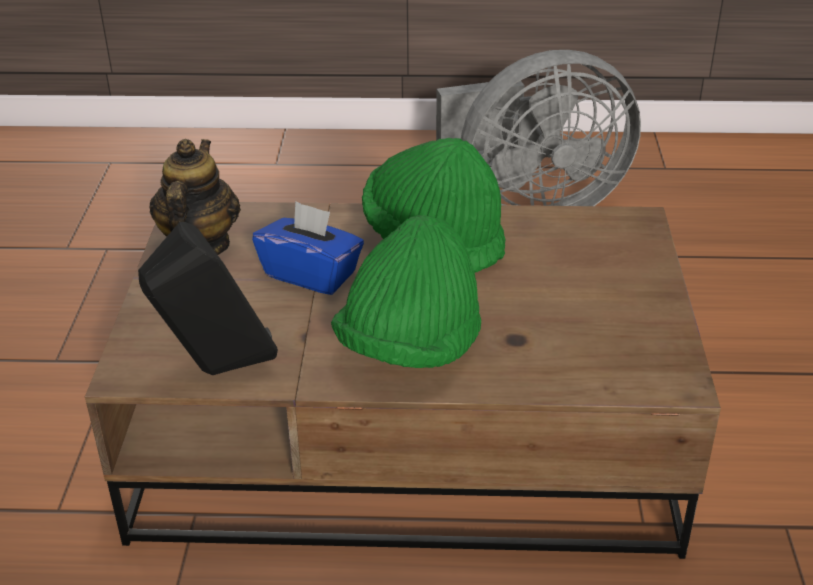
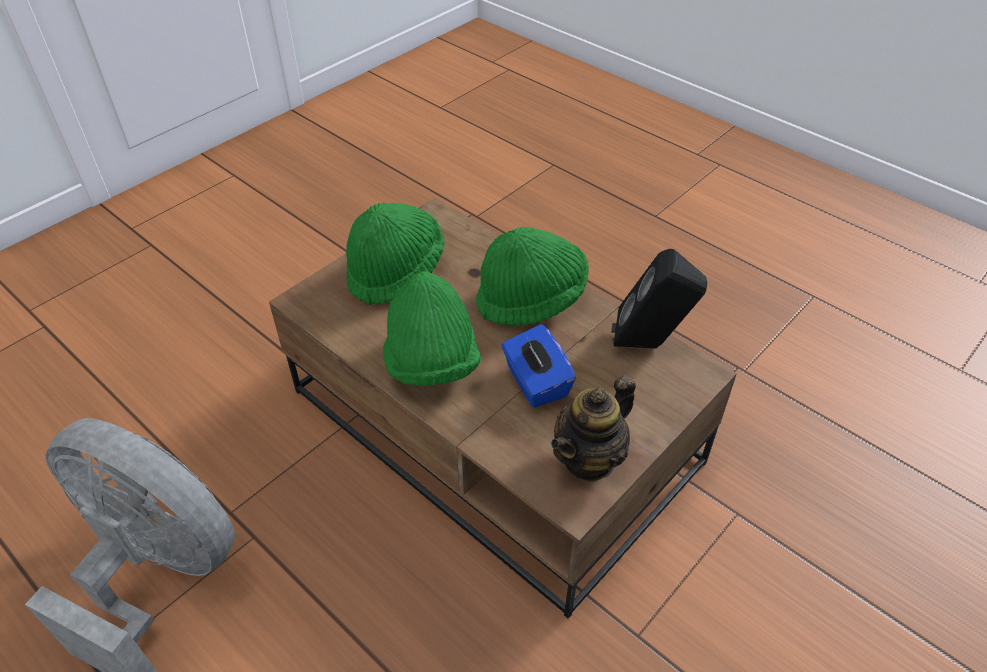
camera: 140 degrees left, 10 degrees up
(600, 292) = (395, 271): none -> green hat

